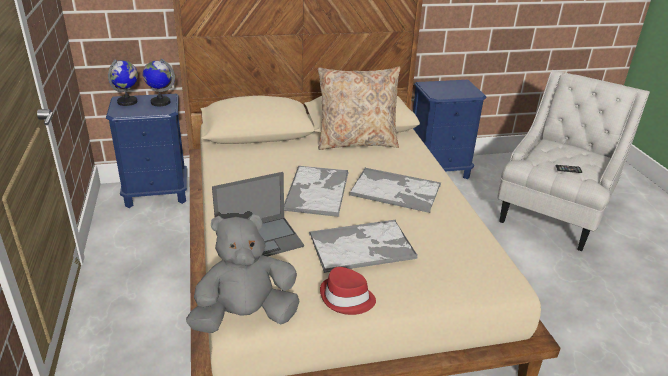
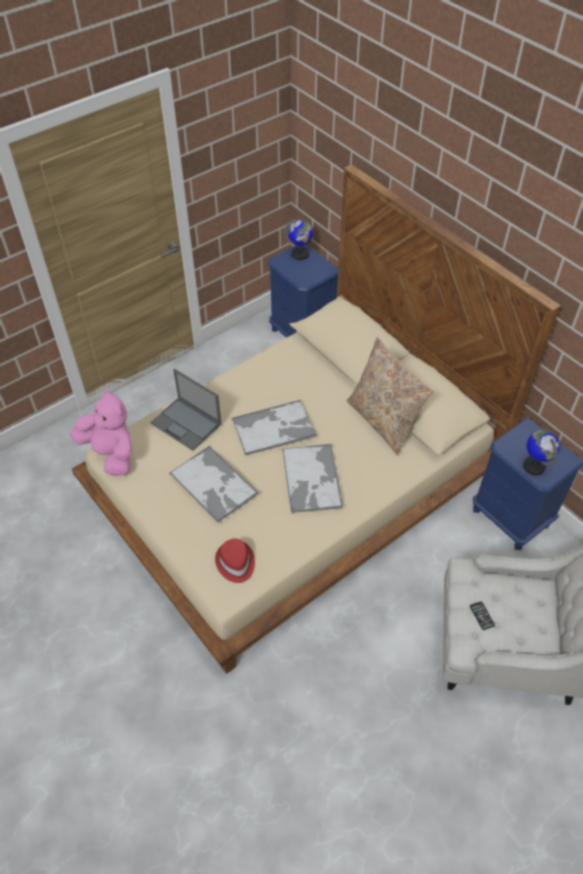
camera: 65 degrees right, 20 degrees up
(160, 102) = (315, 271): globe -> globe (534, 466)
(245, 316) = (111, 453): grey plush toy -> pink plush toy
(346, 298) = (152, 497): red hat -> red hat (235, 563)

